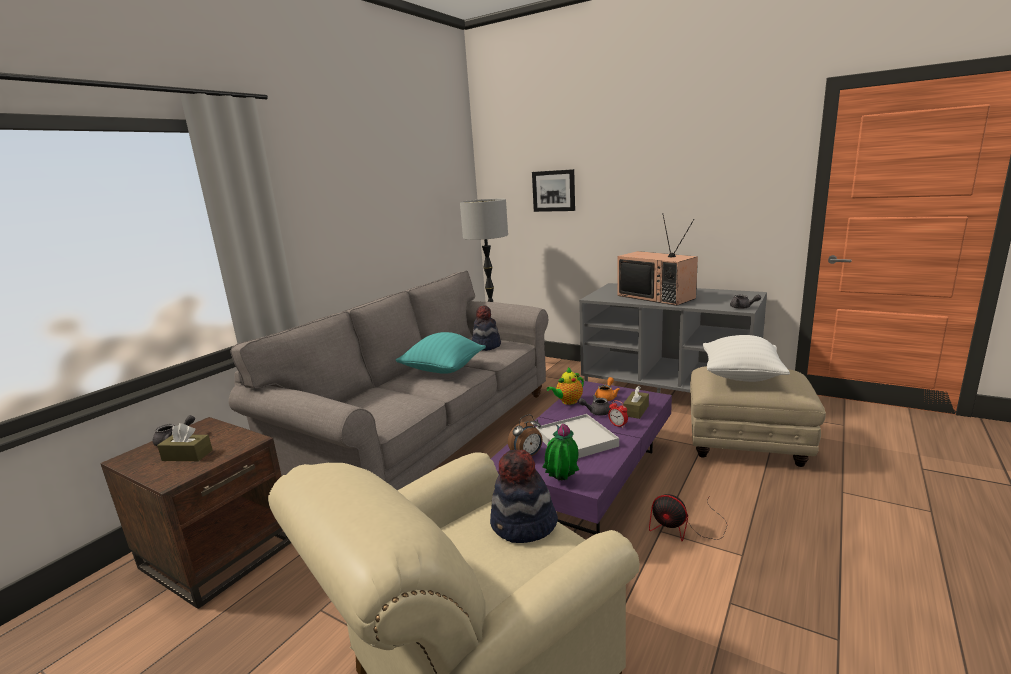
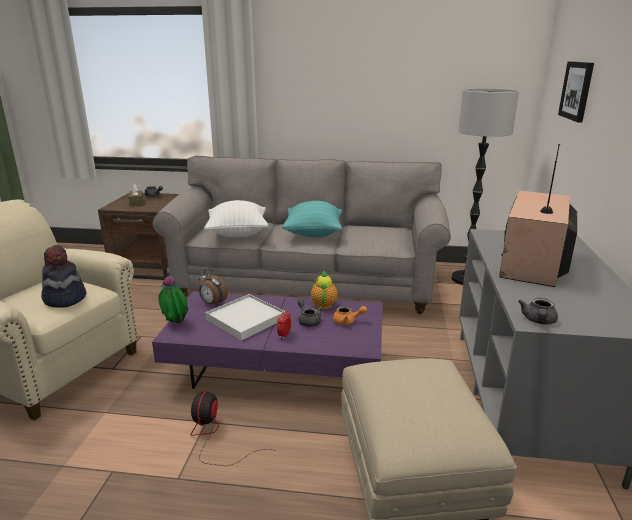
camera: 65 degrees right, 5 degrees up
(486, 346) = (378, 235): hat -> none
(568, 401) = (324, 304): teapot -> teapot turned 60 degrees clockwise
(636, 410) = (323, 341): brown tissue box -> none
(741, 377) = (409, 384): white pillow -> white pillow (237, 233)

